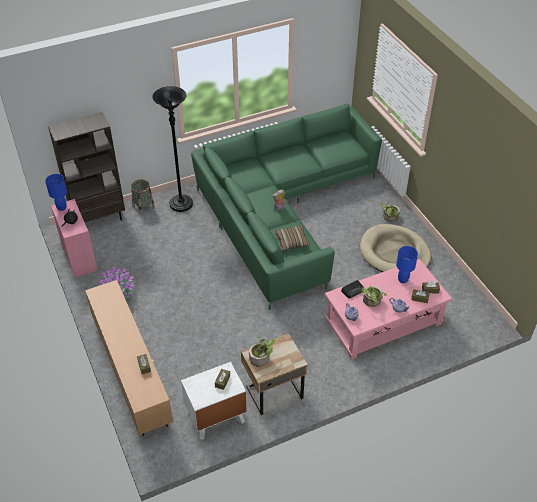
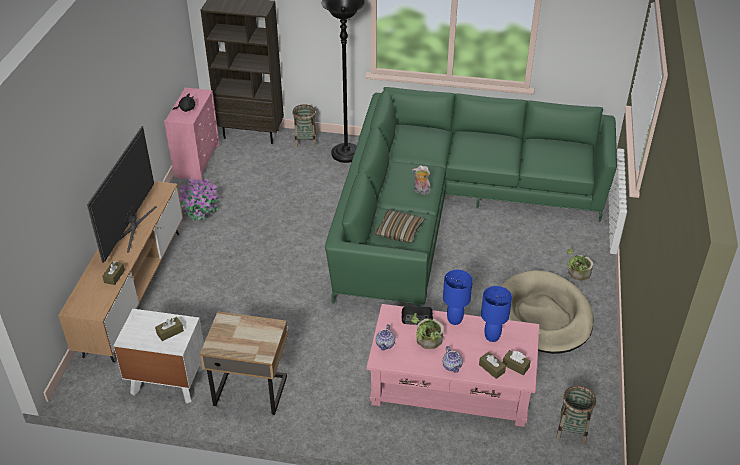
camera: 35 degrees right, 5 degrees down
(61, 207) = (192, 93): blue table lamp -> blue table lamp (454, 320)
(118, 326) = (131, 227): none -> television
(262, 357) = (231, 329): potted plant -> none
(465, 312) = (572, 430): none -> basket

